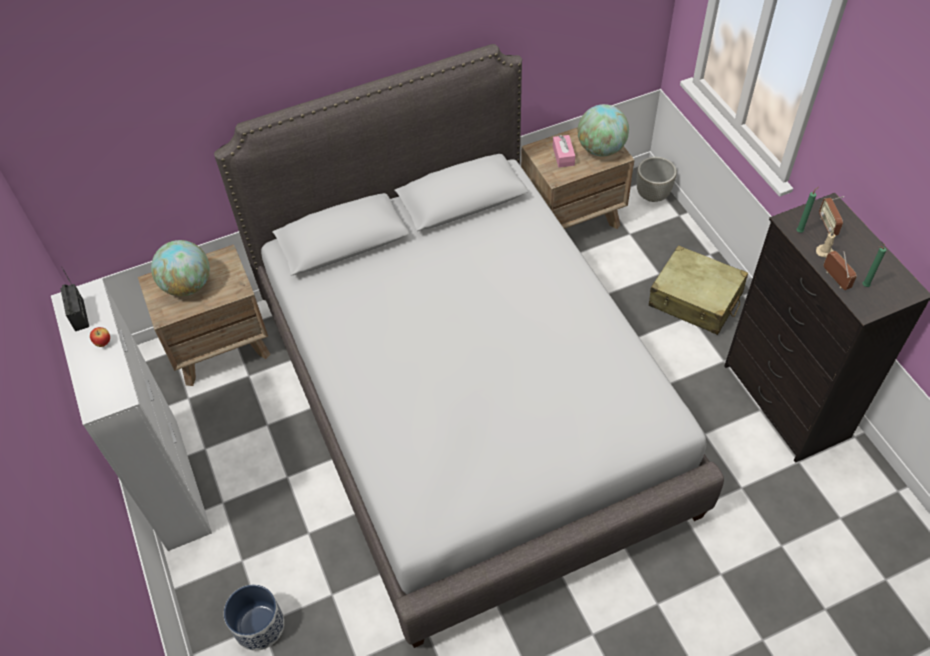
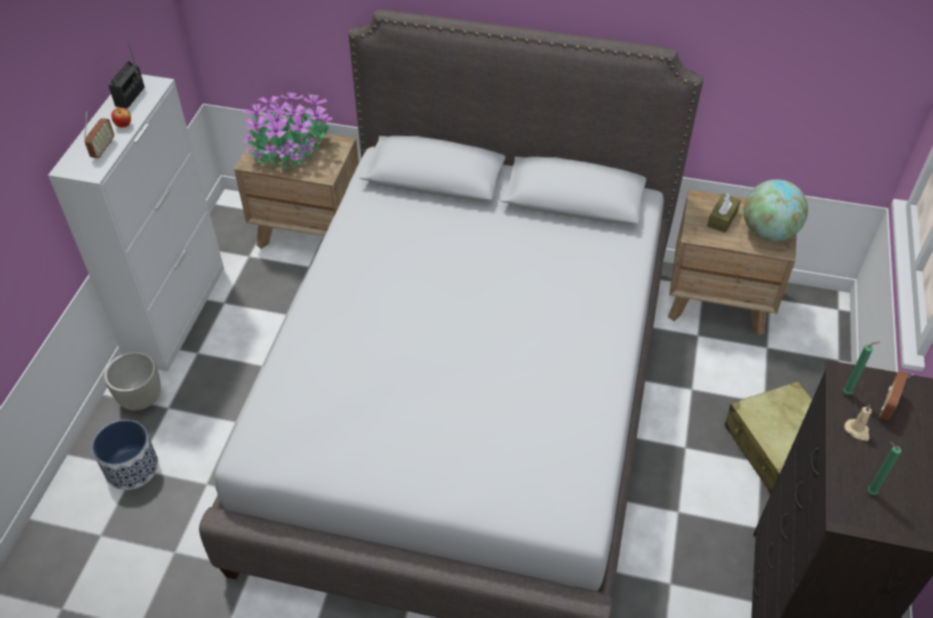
camera: 35 degrees right, 5 degrees down
(188, 285) = (290, 150): globe -> potted plant
(563, 156) = (722, 218): pink tissue box -> brown tissue box
(652, 195) = (827, 325): grey planter -> grey planter (142, 399)
(835, 279) = (840, 464): radio -> radio (103, 149)

